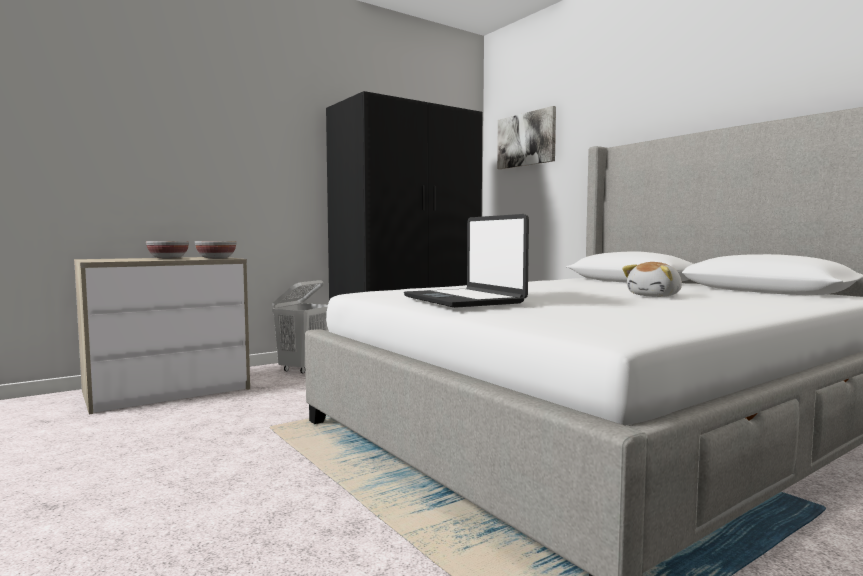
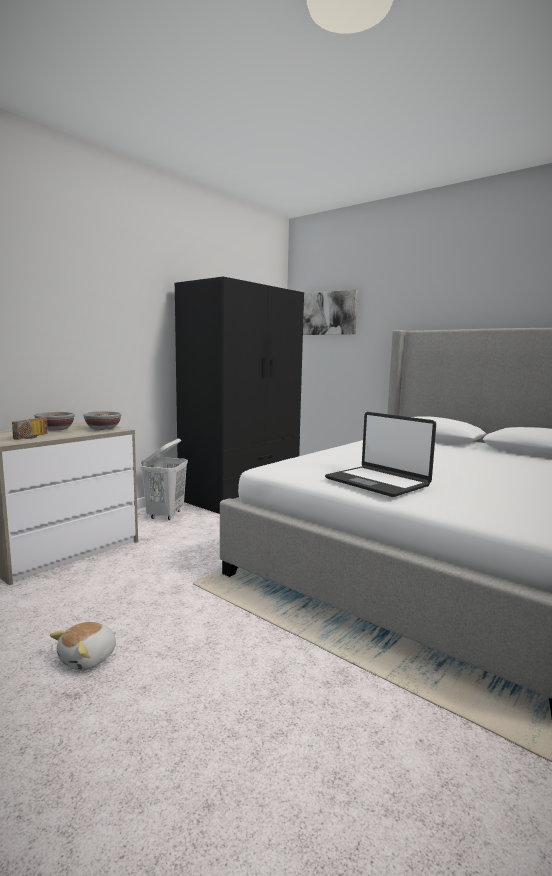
camera: 15 degrees left, 5 degrees up
(131, 260) = (33, 437): none -> radio
(655, 296) = (485, 465): plush toy -> plush toy (89, 658)

